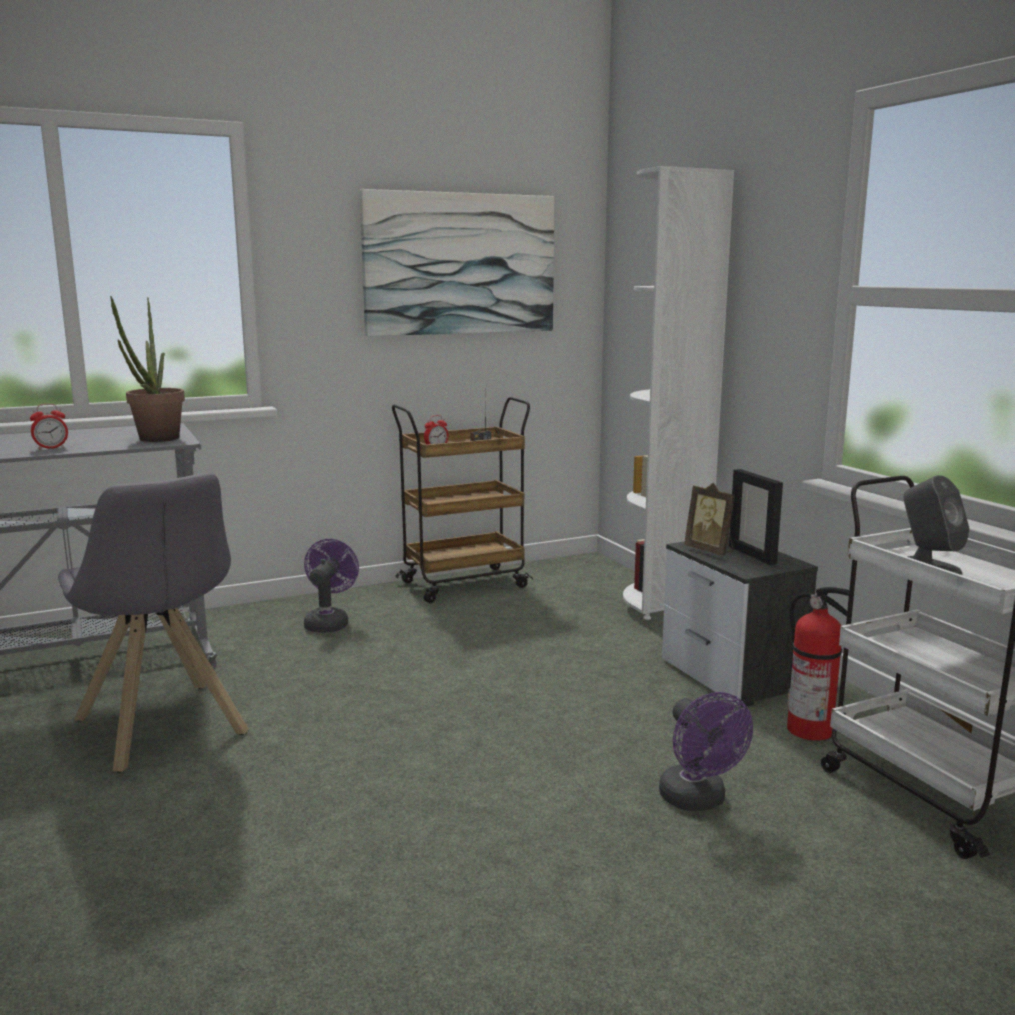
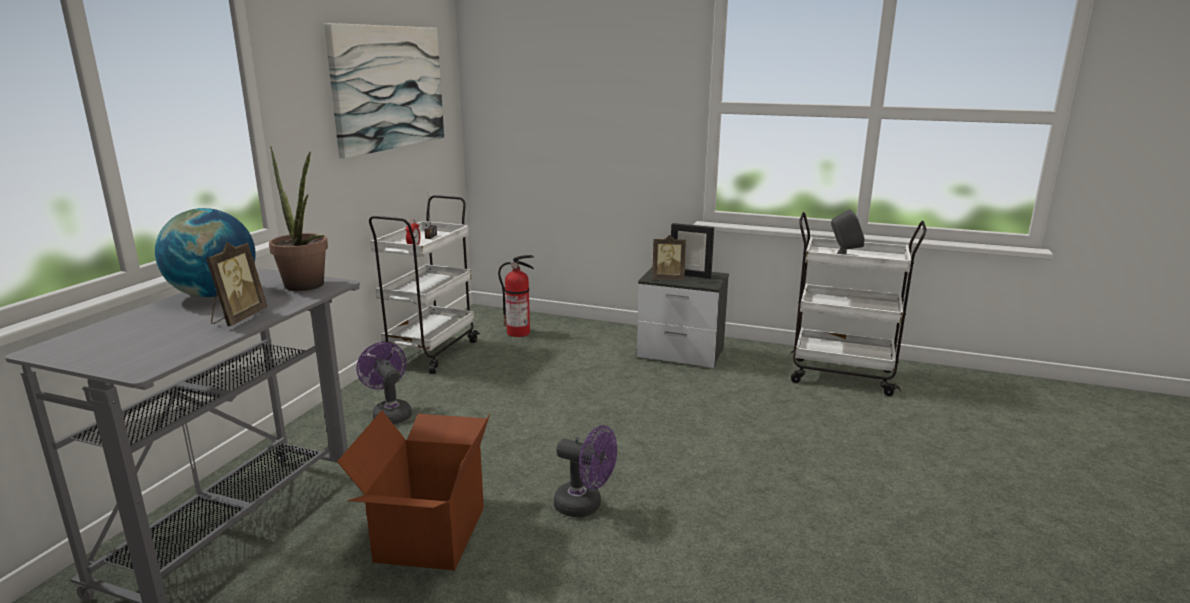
camera: 45 degrees left, 5 degrees up
(51, 448) = (238, 318): alarm clock -> picture frame
(97, 433) = (214, 295): none -> globe
(162, 726) = (428, 533): grey chair -> cardboard box
(465, 584) = (432, 353): brown cart -> white cart
(658, 607) = (576, 328): white bookcase -> none
(698, 801) = (779, 419): purple fan -> purple fan (585, 506)
(811, 730) = (757, 366): fire extinguisher -> fire extinguisher (519, 332)

